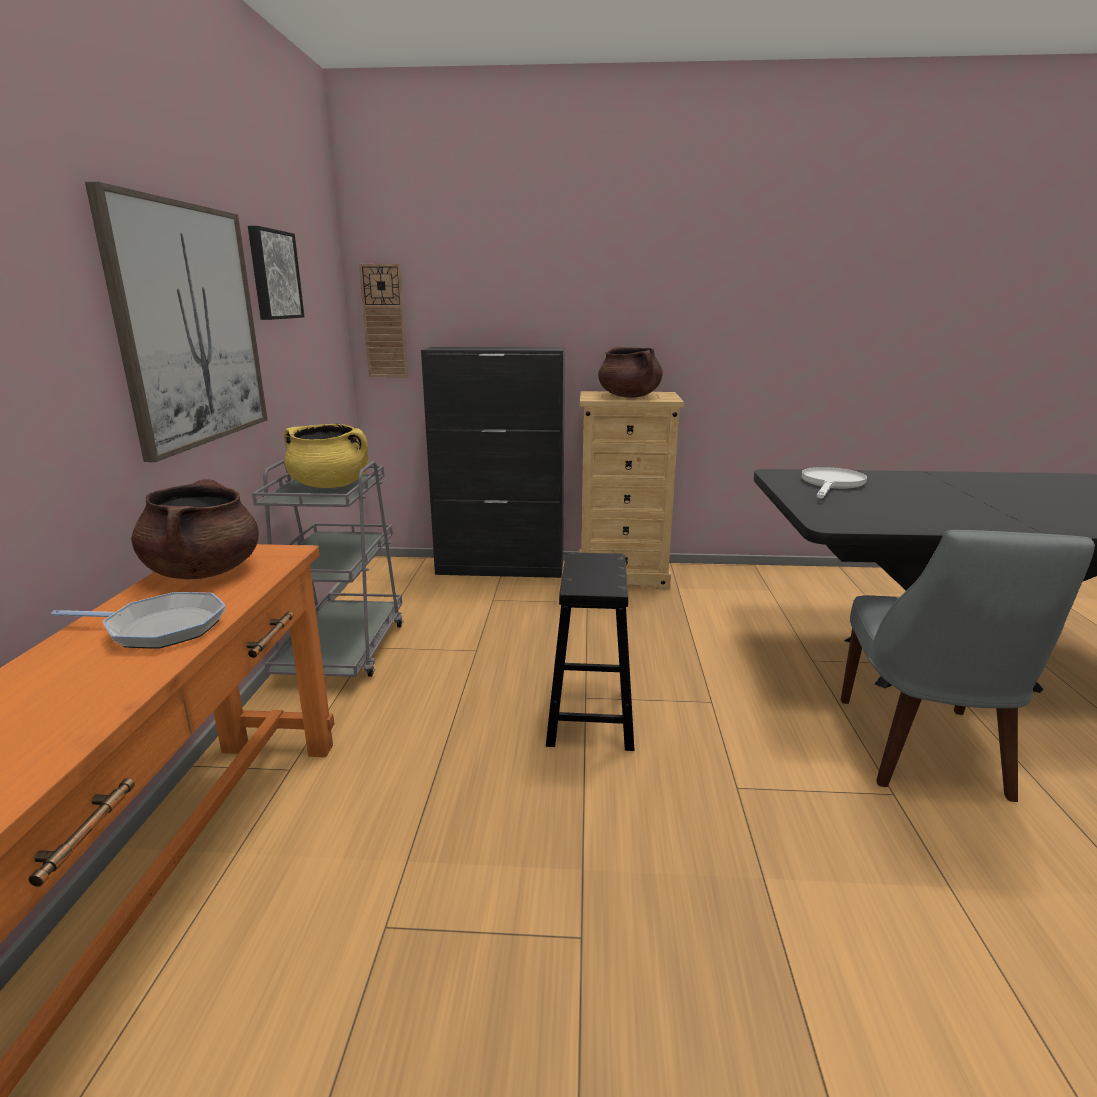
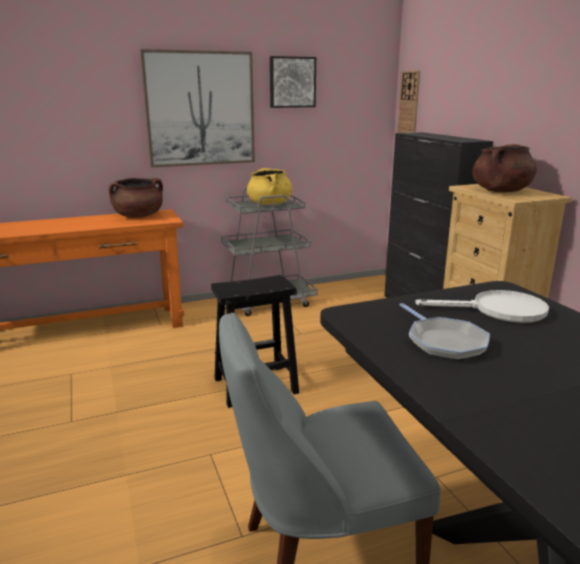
camera: 65 degrees right, 0 degrees up
(160, 628) = (82, 224): frying pan -> frying pan (444, 342)

